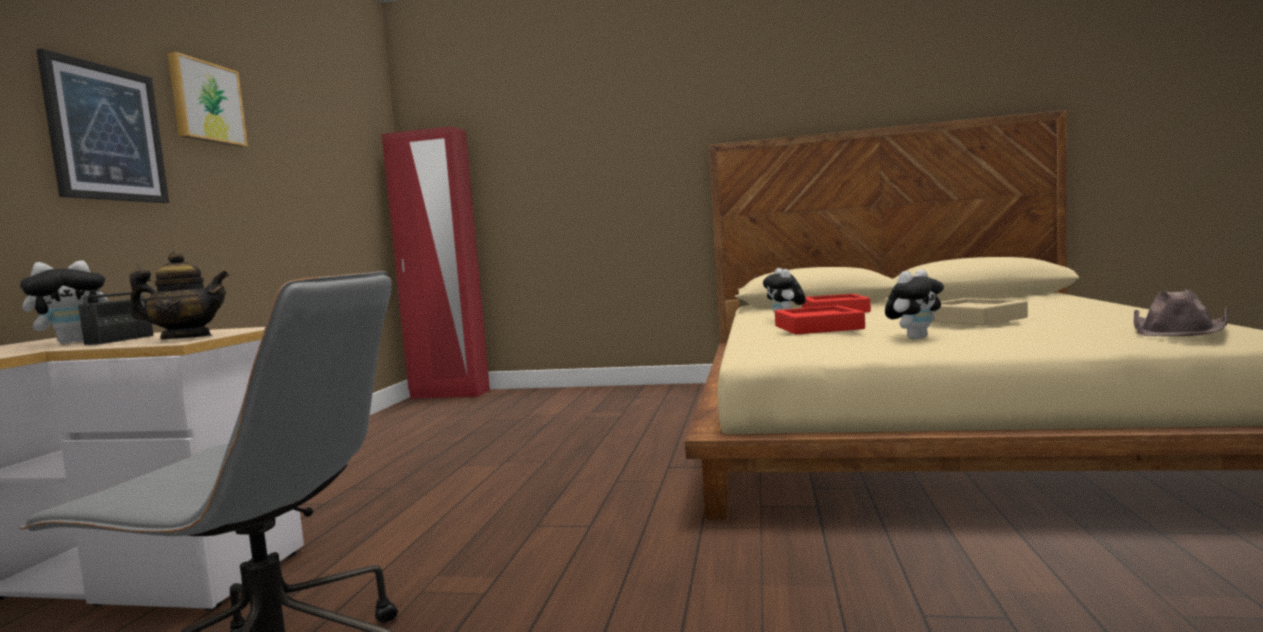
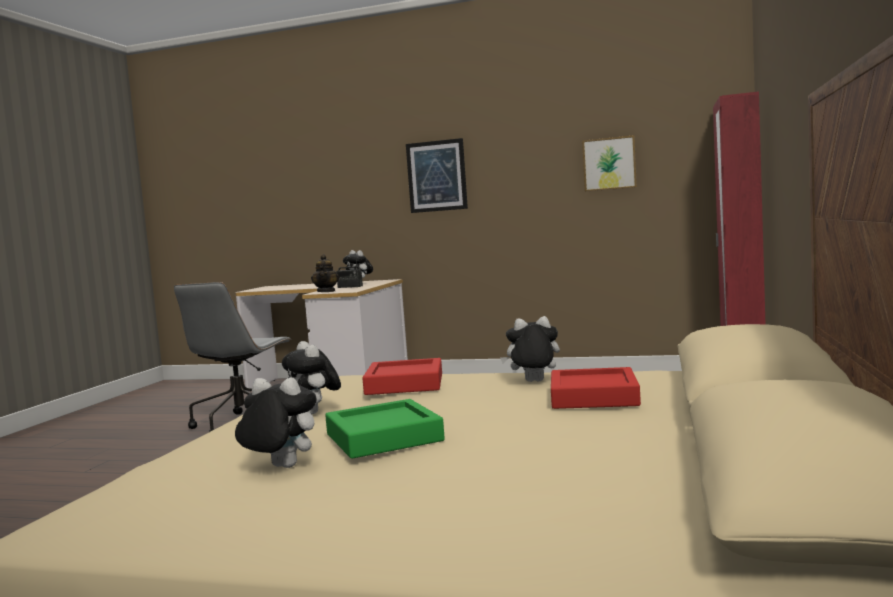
camera: 95 degrees right, 0 degrees up
(206, 103) = (503, 140): picture -> picture (609, 164)
(973, 319) = (384, 437): beige tray -> green tray
(1063, 325) = (279, 468): none -> plush toy
(1180, 330) = (139, 496): brown hat -> none

